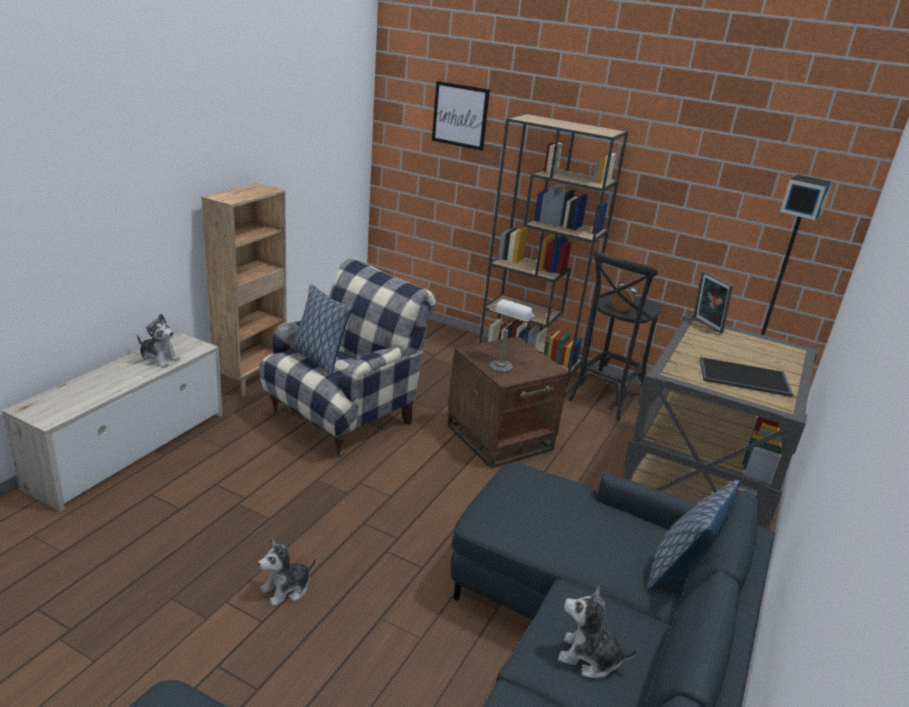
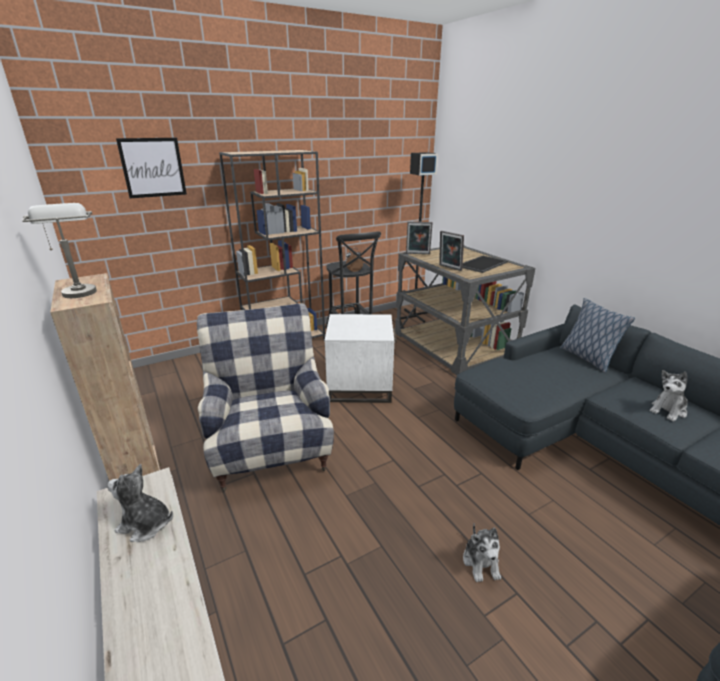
camera: 55 degrees left, 0 degrees up
(159, 359) = (145, 524): plush toy -> plush toy turned 135 degrees counterclockwise
(319, 359) = (266, 408): pillow -> none
(500, 437) = (360, 385): brown side table -> white side table
(503, 364) = (364, 330): grey table lamp -> grey table lamp (79, 289)
(683, 354) = (449, 268): none -> picture frame

